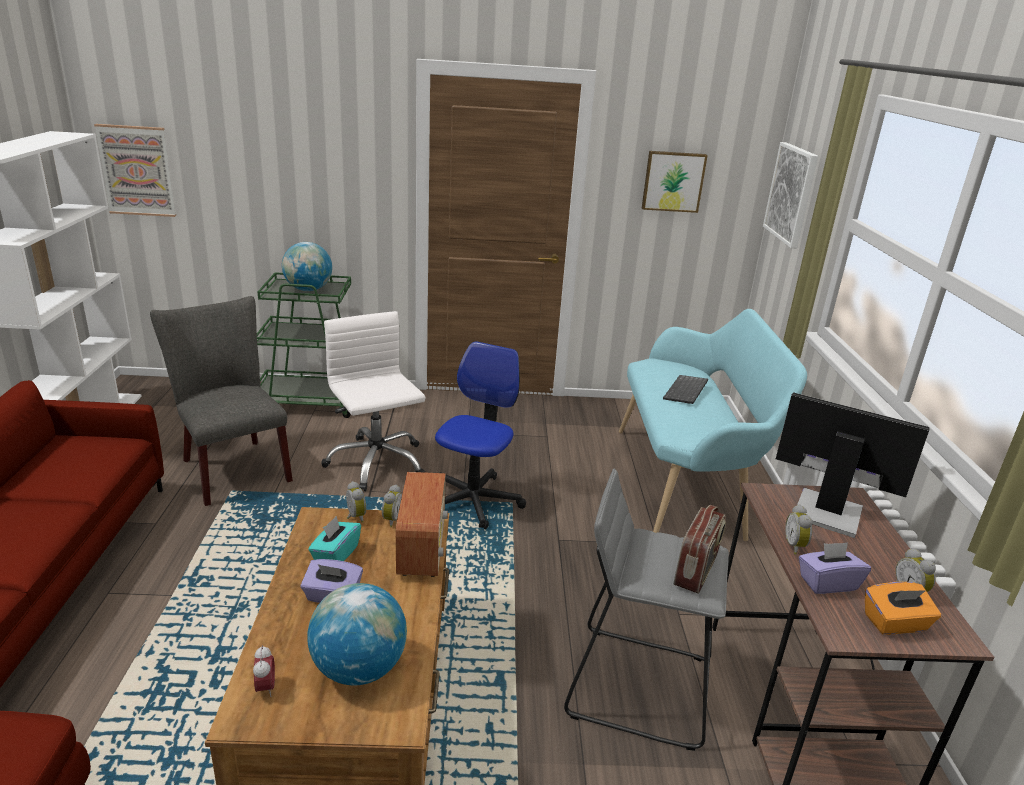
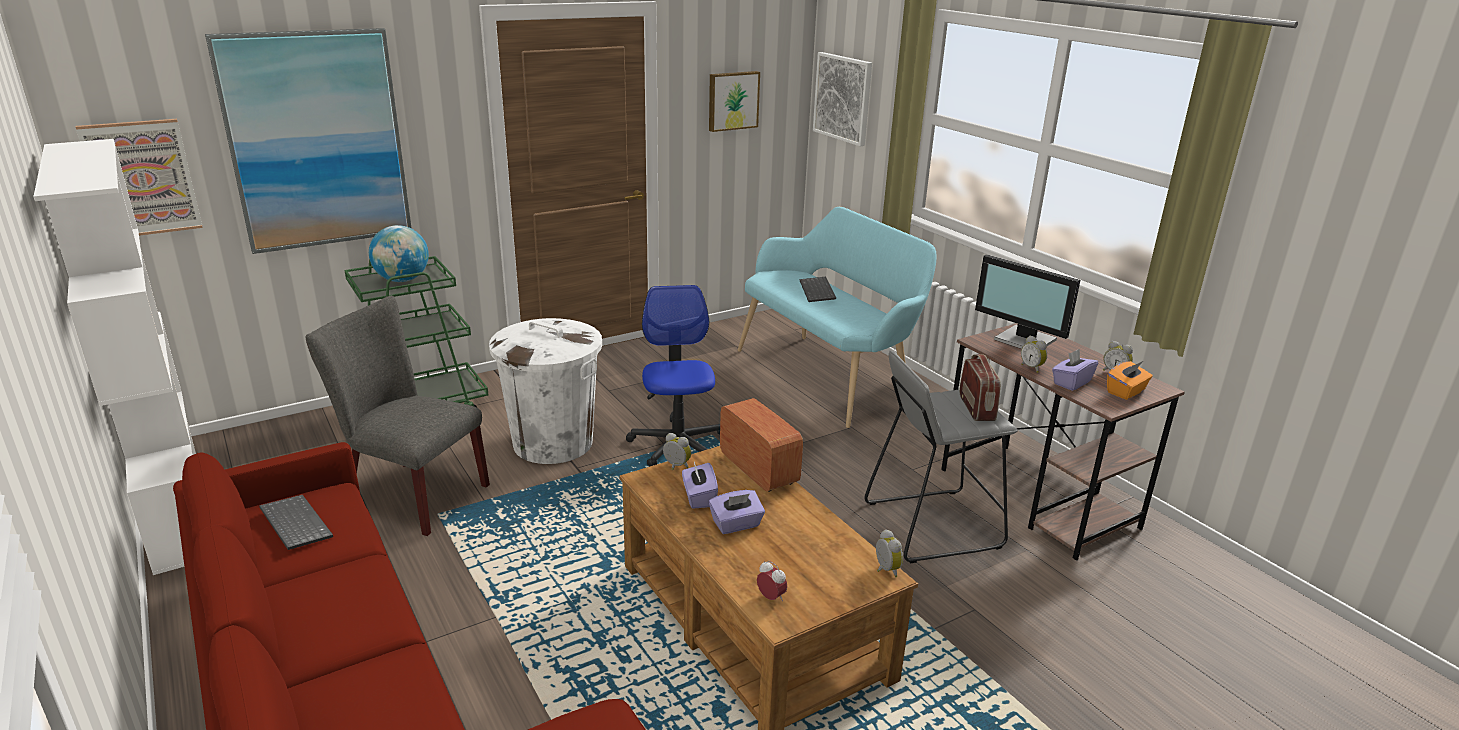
camera: 30 degrees left, 0 degrees up
(66, 458) = (293, 524): none -> keyboard
(266, 161) = (316, 140): none -> picture
(335, 555) = (699, 497): turquoise tissue box -> purple tissue box
(359, 668) = (818, 559): globe -> none
(376, 462) = (553, 442): white office chair -> white trash can
(390, 520) = (707, 458): alarm clock -> alarm clock (885, 570)
(827, 511) = (1024, 341): monitor -> monitor turned 135 degrees counterclockwise

